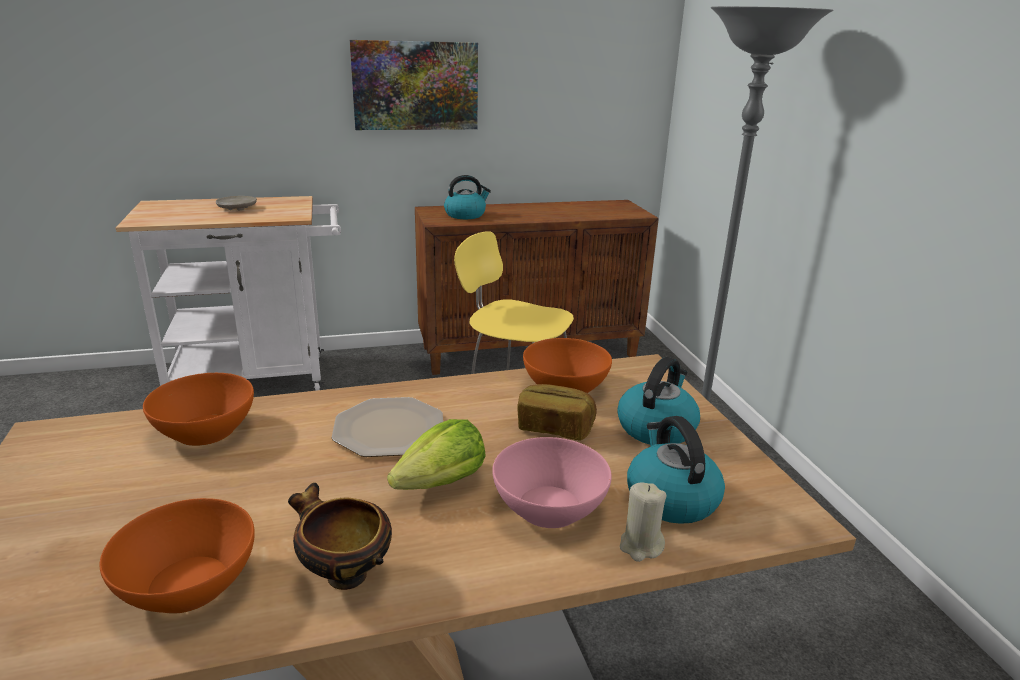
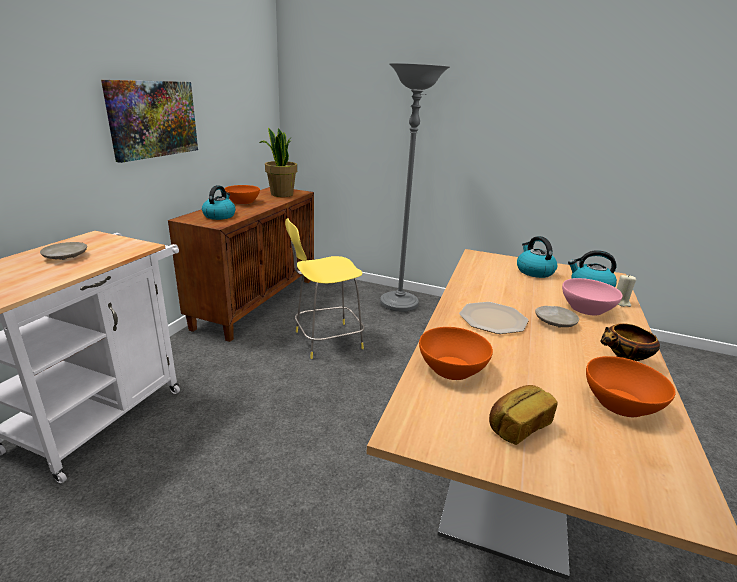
camera: 55 degrees left, 0 degrees up
(442, 483) = (555, 322): lettuce -> beige plate
(554, 428) = (520, 287): bread -> bread (517, 426)
(564, 387) = (482, 273): orange bowl -> orange bowl (242, 202)
(604, 211) = (281, 194): none -> potted plant

